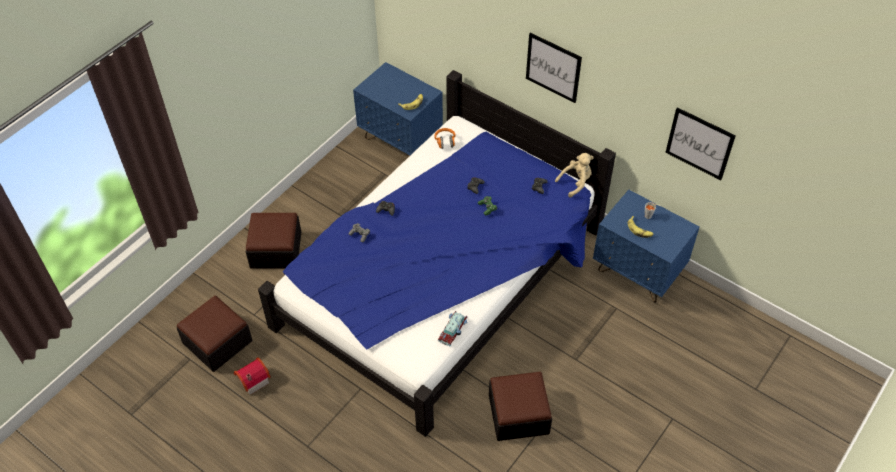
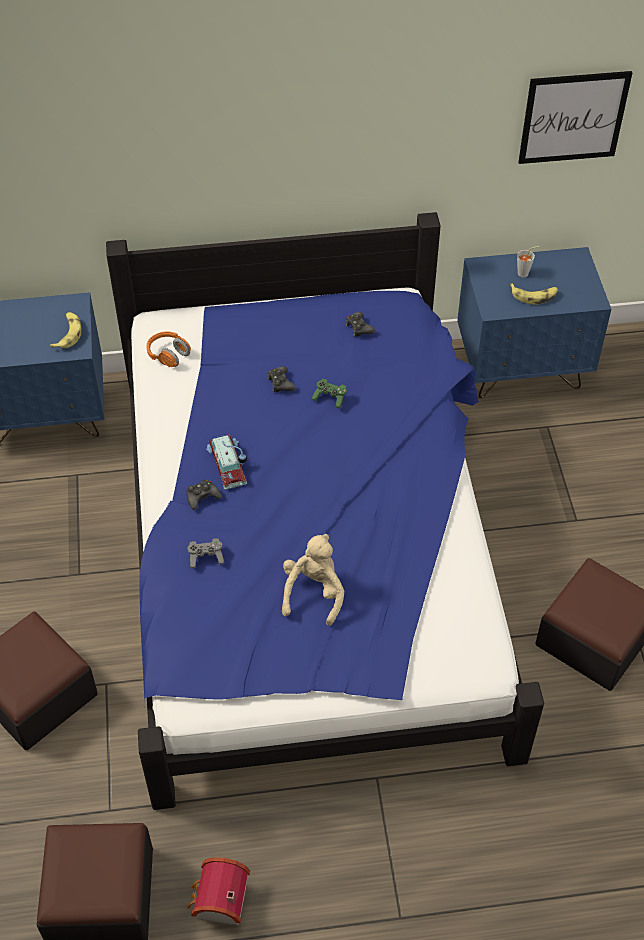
camera: 45 degrees left, 0 degrees up
(453, 330) = (472, 581): toy car -> toy car (228, 463)
(553, 67) = (299, 132): picture -> none
(576, 182) = (394, 292): beige plush toy -> beige plush toy (314, 593)

